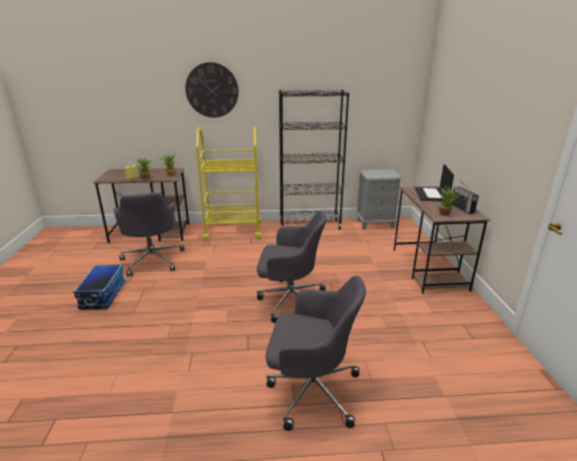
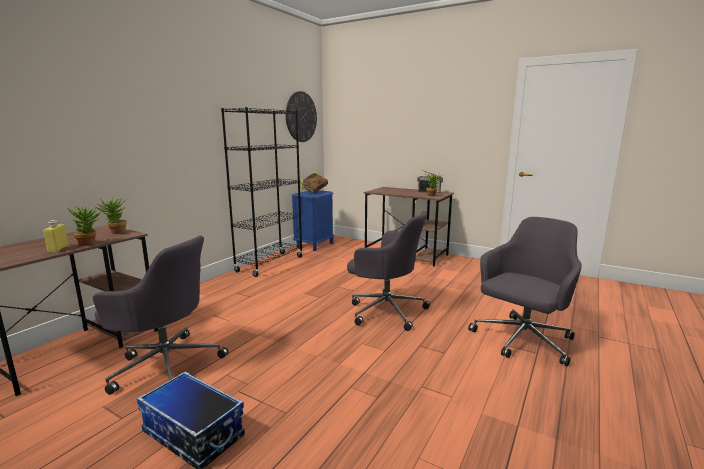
camera: 55 degrees left, 10 degrees down
(212, 90) = (141, 104): wall clock -> wall clock (301, 117)
(233, 231) = (202, 296): yellow cart -> none
(290, 300) = (385, 310): grey office chair -> grey office chair turned 75 degrees clockwise
(375, 224) = (315, 245): grey nightstand -> blue nightstand
(382, 173) = (314, 192): none -> book
(431, 194) = (393, 191): laptop -> none

